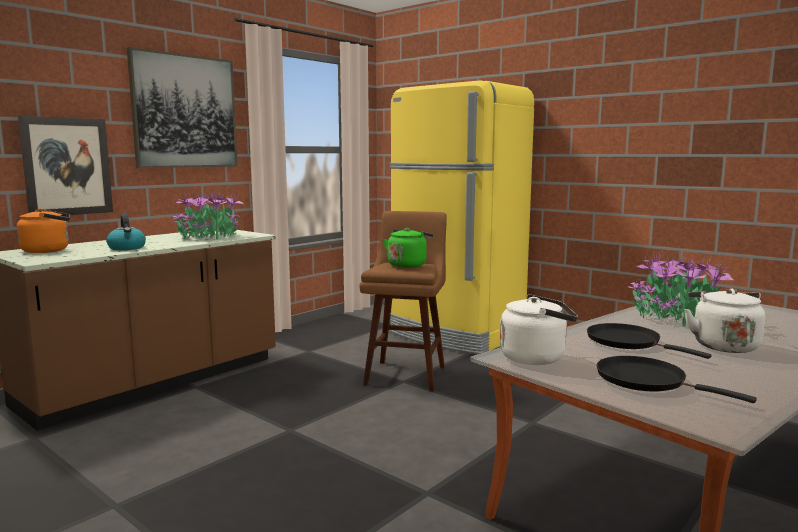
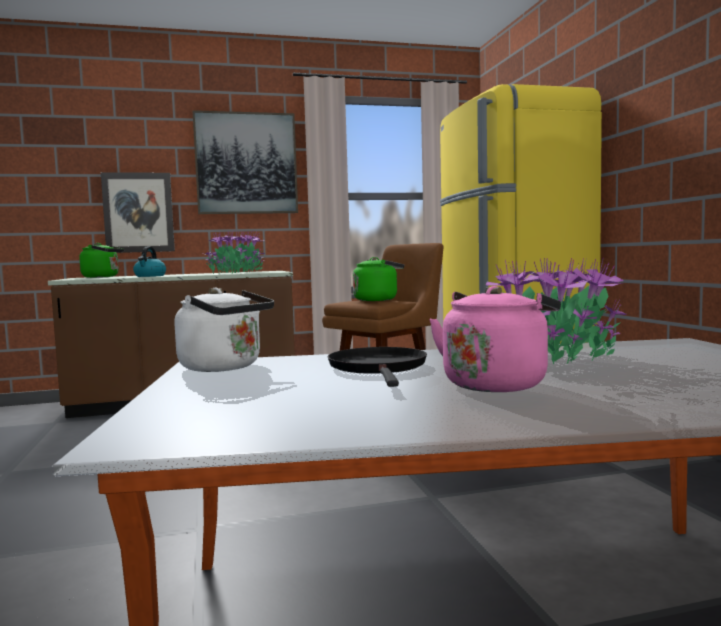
camera: 35 degrees right, 5 degrees down
(49, 250) = (103, 277): orange kettle -> green kettle
(646, 380) = (244, 396): black frying pan -> none
(722, 345) = (496, 383): white kettle -> pink kettle

